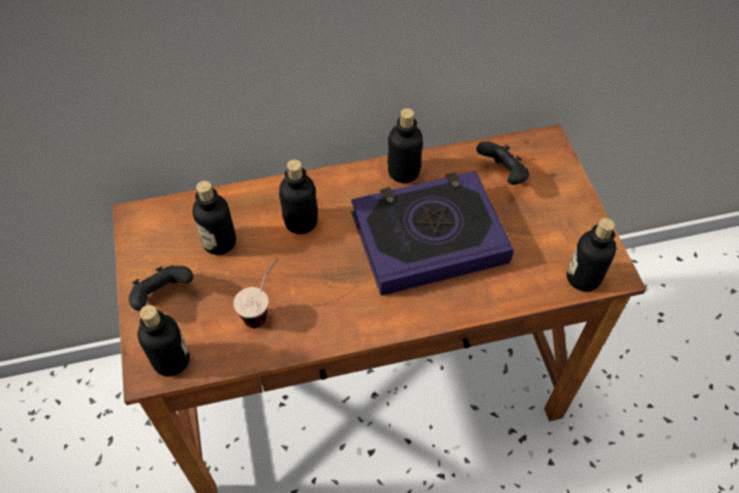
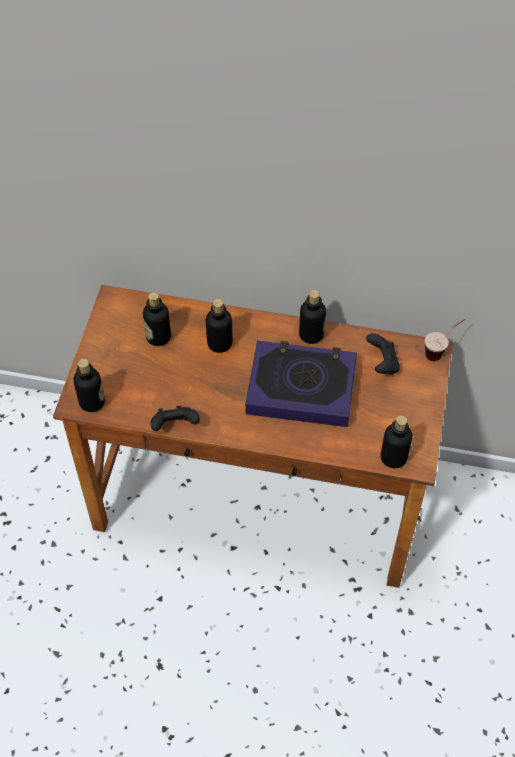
camera: 25 degrees right, 0 degrees up
(163, 296) = (105, 359): black game controller -> black game controller (175, 426)
(264, 308) = (165, 392): cup -> cup (441, 351)

